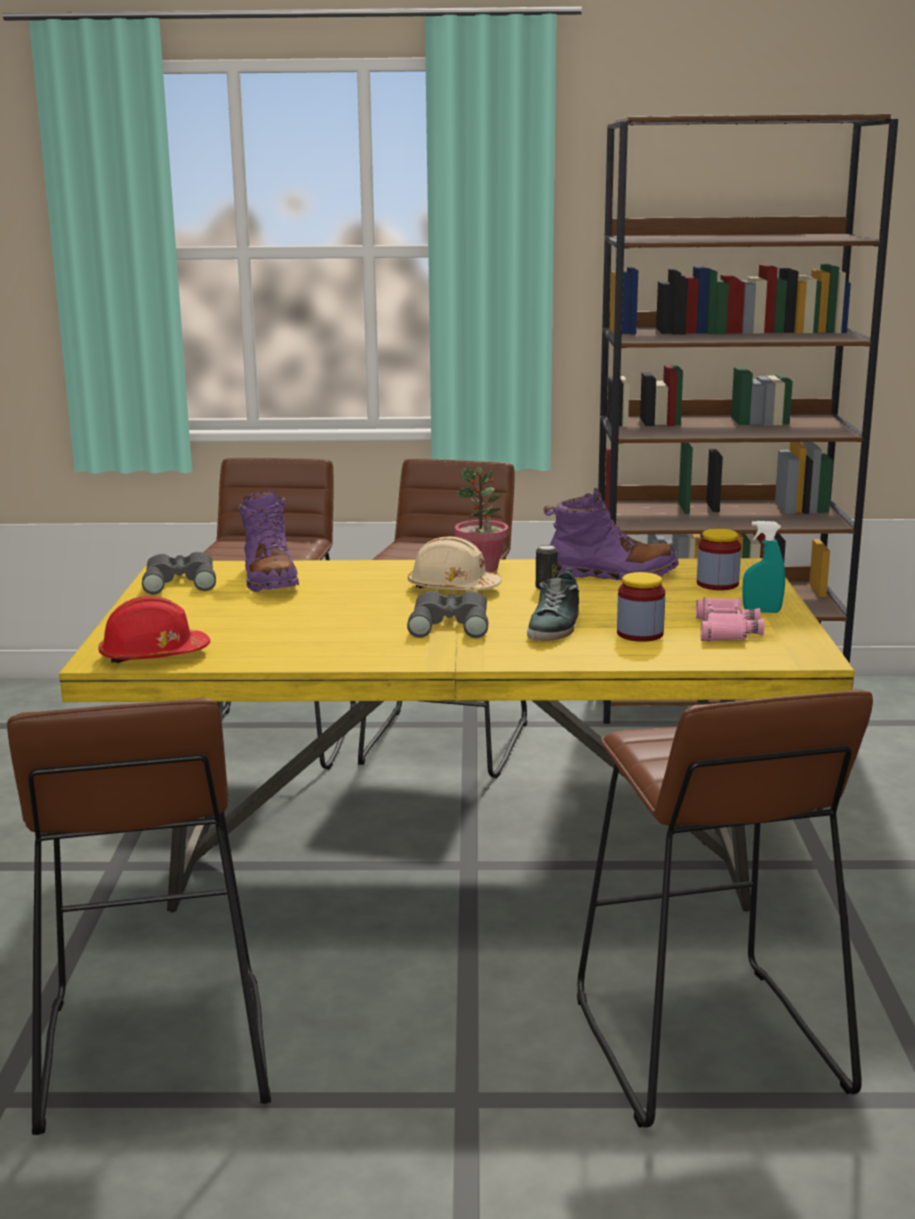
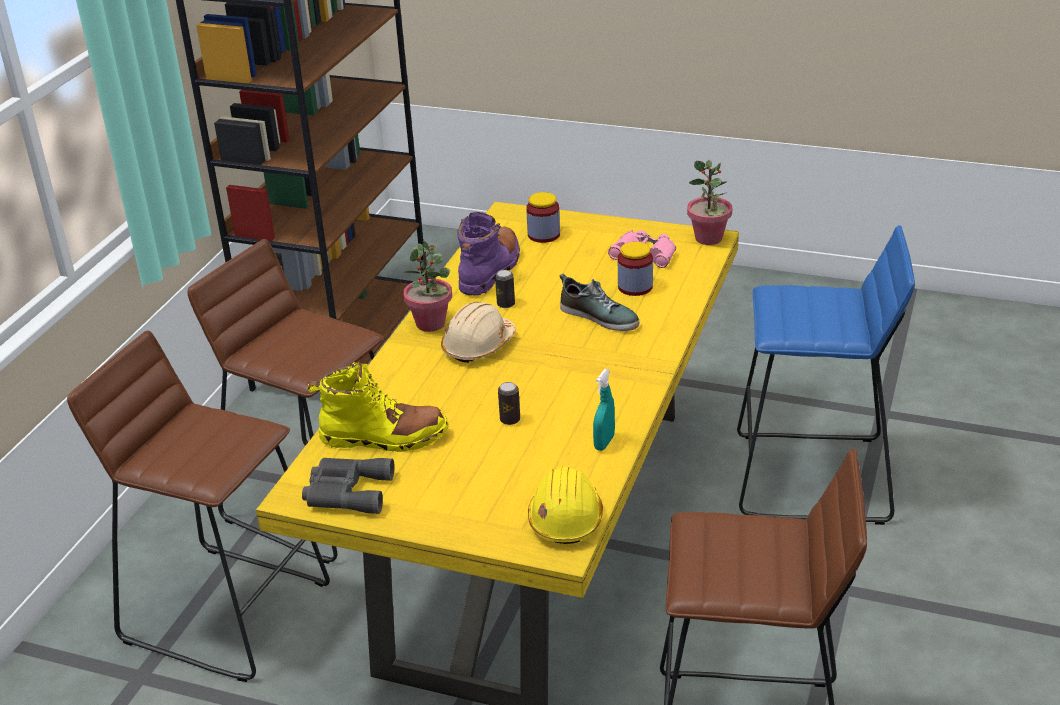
camera: 70 degrees left, 15 degrees up
(153, 656) = (566, 518): red hard hat -> yellow hard hat
(269, 580) = (383, 437): purple boot -> yellow boot
(321, 616) = (510, 419): none -> can
(450, 623) = (565, 360): grey binoculars -> none
(706, 1045) = (813, 478): brown stool -> blue stool
(761, 611) = (613, 233): turquoise spray bottle -> turquoise spray bottle (604, 443)
(810, 656) = (709, 238): none -> potted plant

